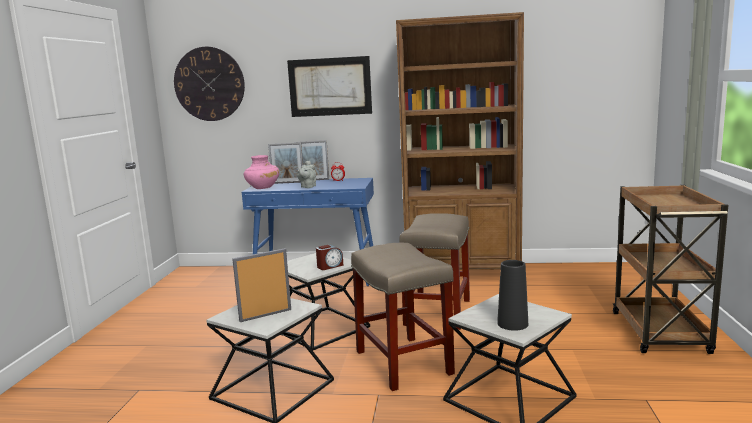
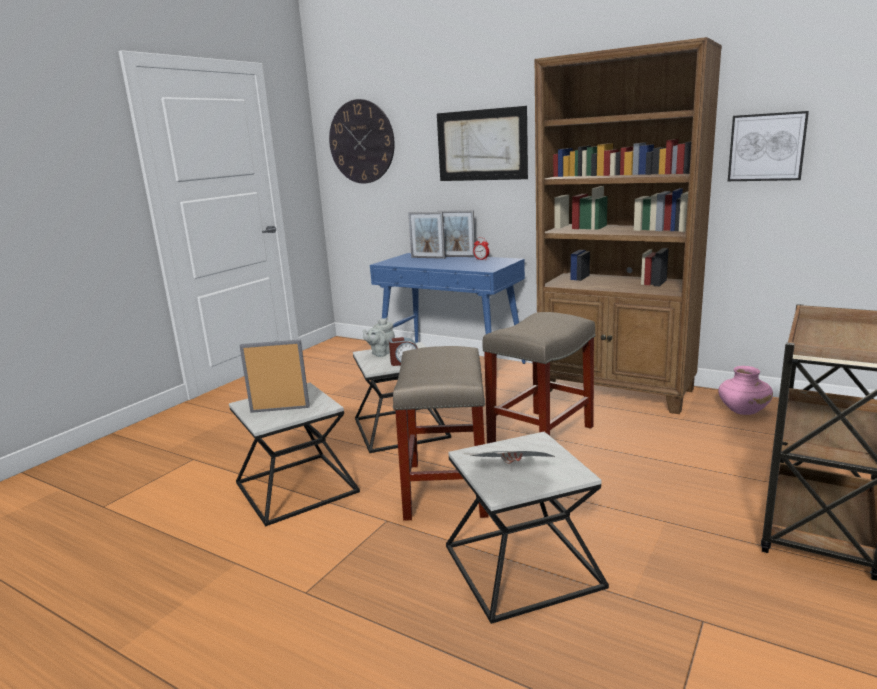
camera: 25 degrees right, 5 degrees up
(262, 188) = (394, 262): pink vase -> pink vase (742, 411)
(307, 187) = (438, 265): grey teapot -> grey teapot (381, 353)
(512, 324) = (510, 476): black vase -> newspaper
(548, 87) = (766, 147): none -> picture

